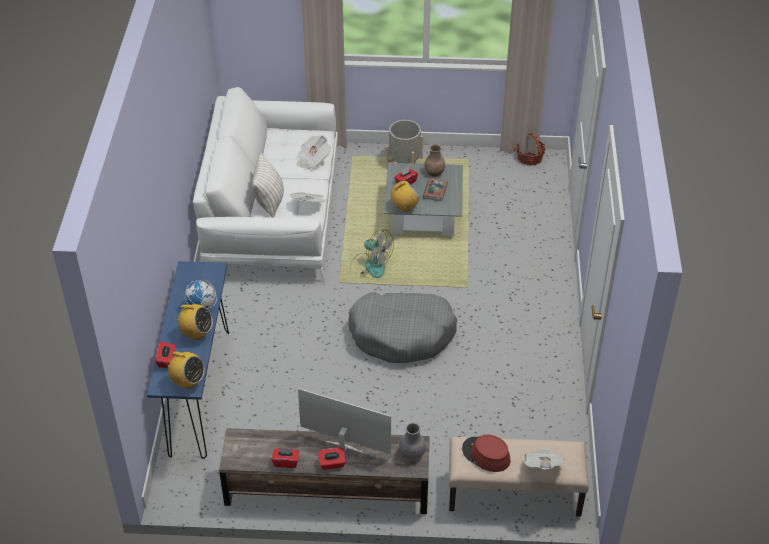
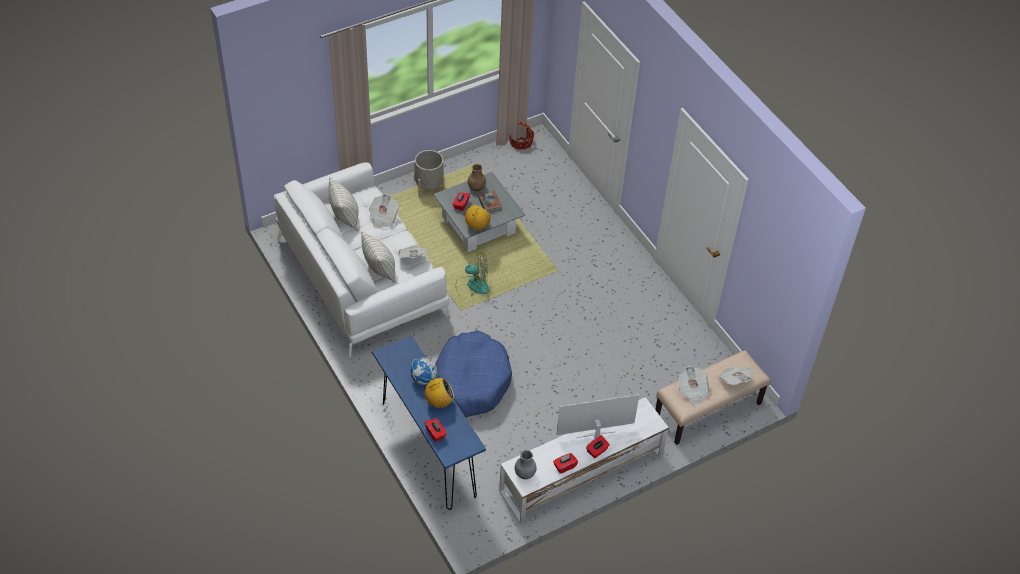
camera: 35 degrees left, 5 degrees up
(188, 382) = (466, 442): radio -> none
(279, 146) = (345, 217): none -> pillow
(293, 350) = (471, 381): none -> blue dog bed
(326, 488) = (581, 472): brown tv stand -> white tv stand
(402, 334) = (540, 330): grey dog bed -> none
(412, 454) = (644, 415): grey vase -> grey vase (525, 474)
(486, 455) = (693, 391): red hat -> newspaper

